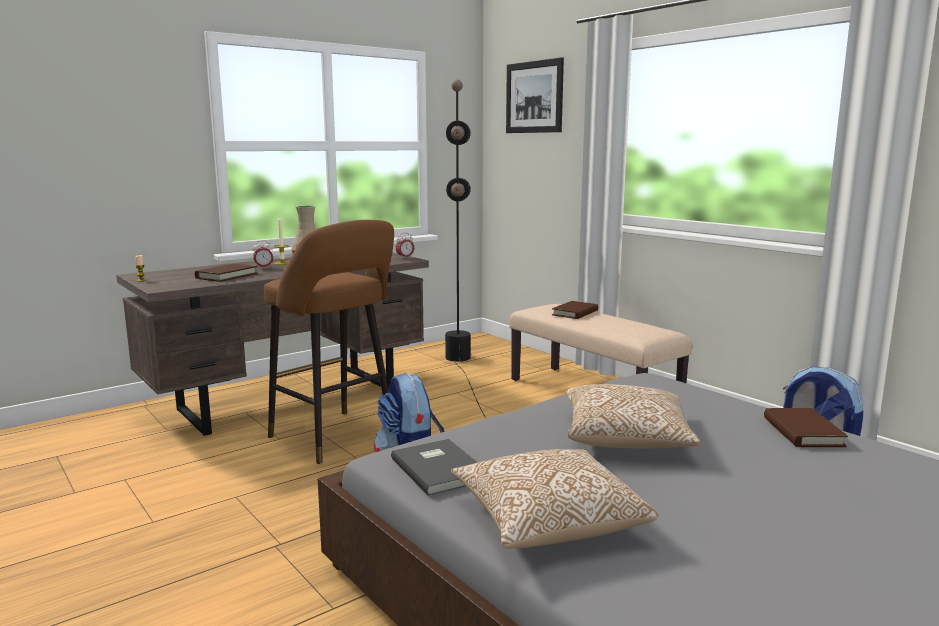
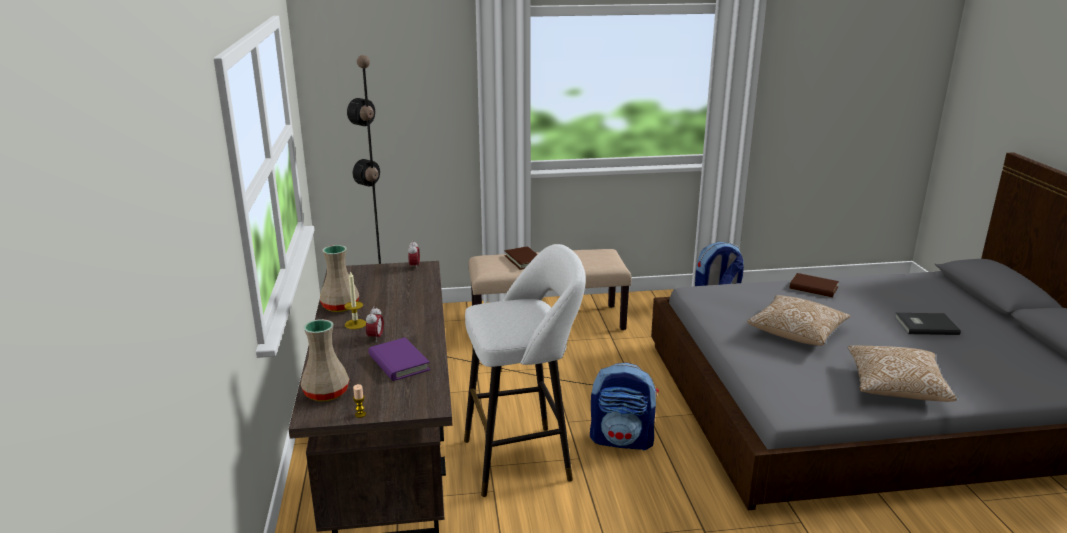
camera: 60 degrees left, 10 degrees up
(170, 272) = (326, 392): none -> beige vase
(226, 276) = (398, 362): brown book -> purple book
(337, 438) = (523, 459): brown stool -> white stool
(440, 468) = (814, 399): grey book -> grey book (924, 325)
(534, 97) = (385, 55): picture -> none

